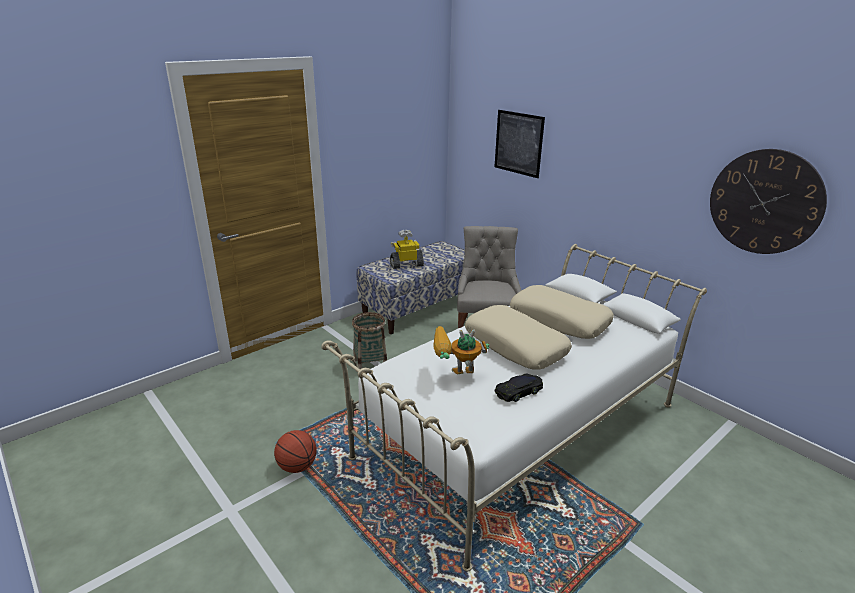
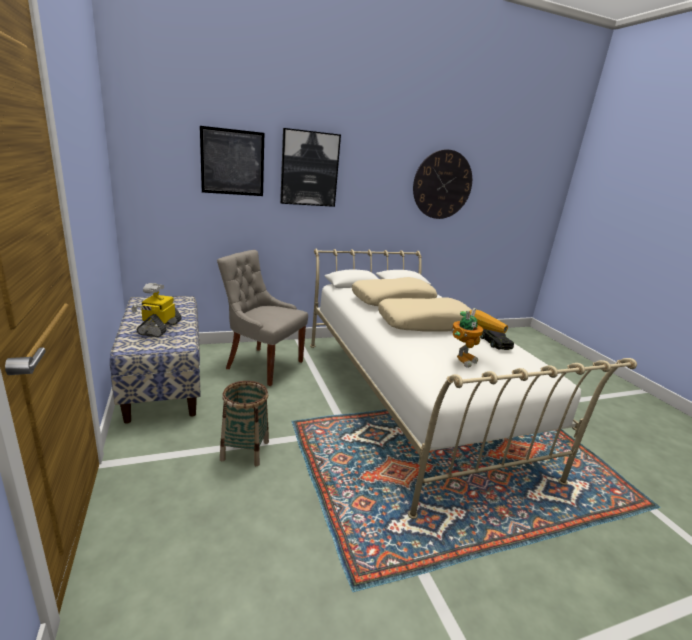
camera: 70 degrees left, 5 degrees down
(297, 466) = (411, 575): basketball -> none
(455, 377) = (467, 358): toy robot -> toy robot turned 150 degrees counterclockwise
(582, 156) = (309, 169): none -> picture

